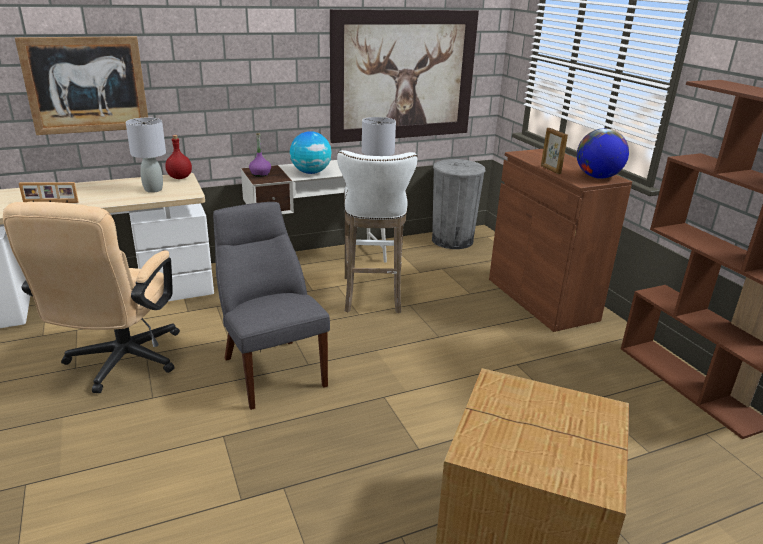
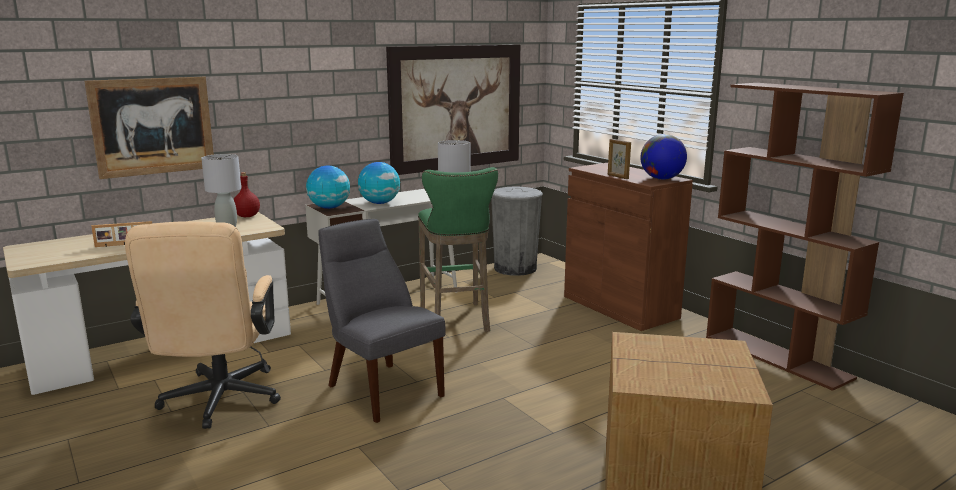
camera: 10 degrees left, 10 degrees down
(260, 174) = (329, 208): purple bottle -> globe
(372, 296) = (456, 321): white stool -> green stool

